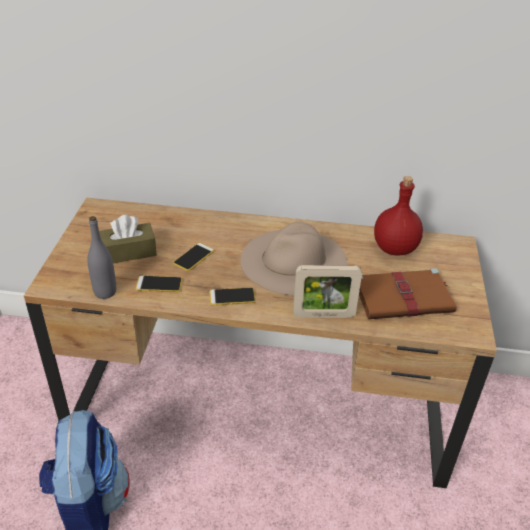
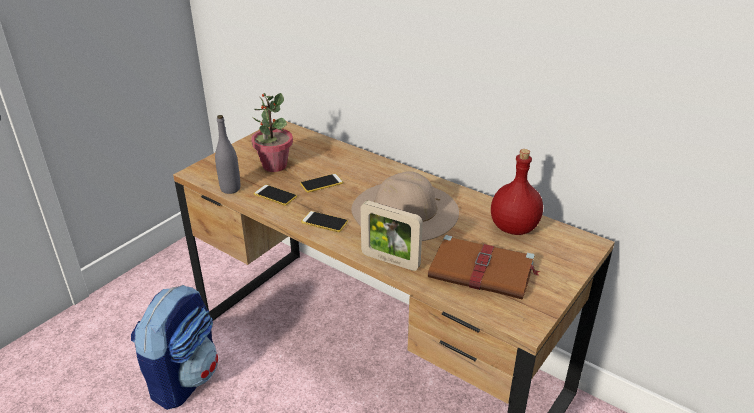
camera: 30 degrees right, 5 degrees down
(128, 252) = (274, 165): brown tissue box -> potted plant

